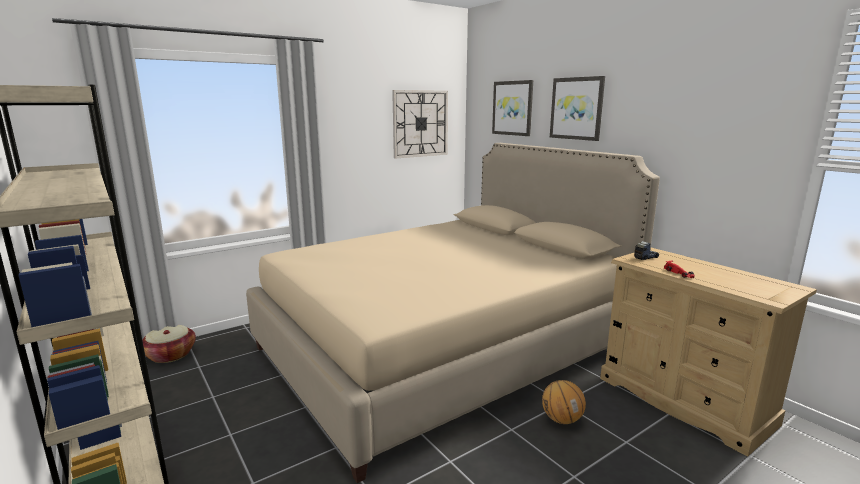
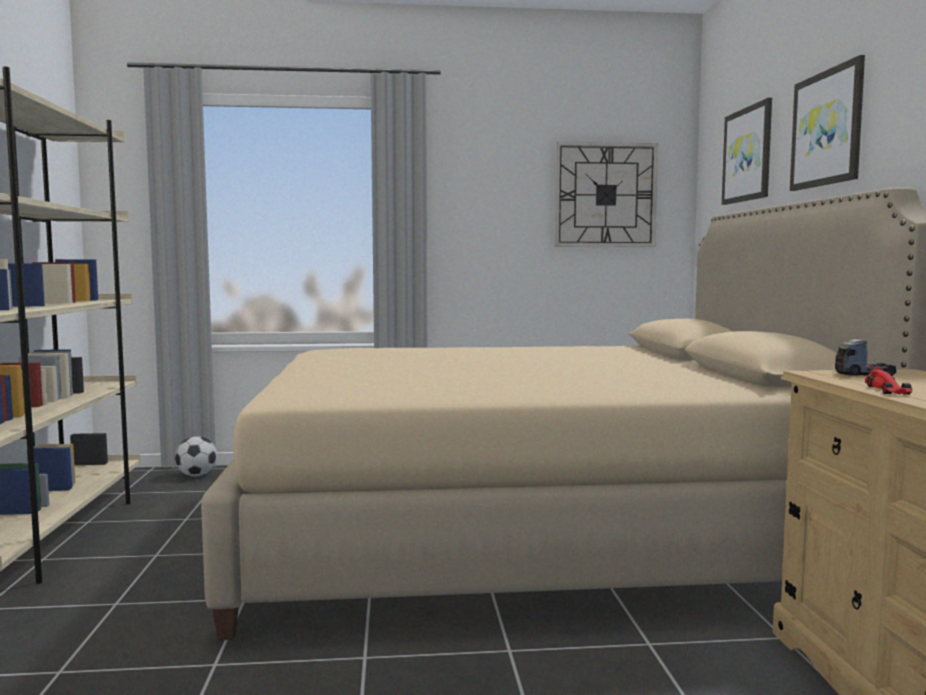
camera: 30 degrees right, 10 degrees down
(170, 355) = (197, 475): basket -> football
(561, 419) = (616, 664): basketball -> none

